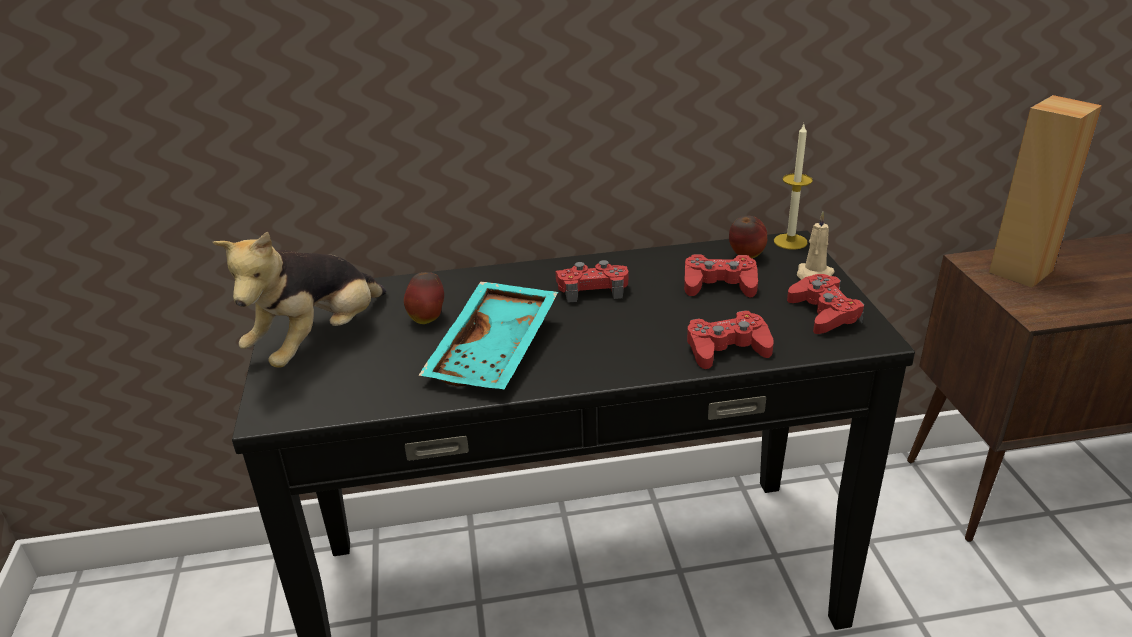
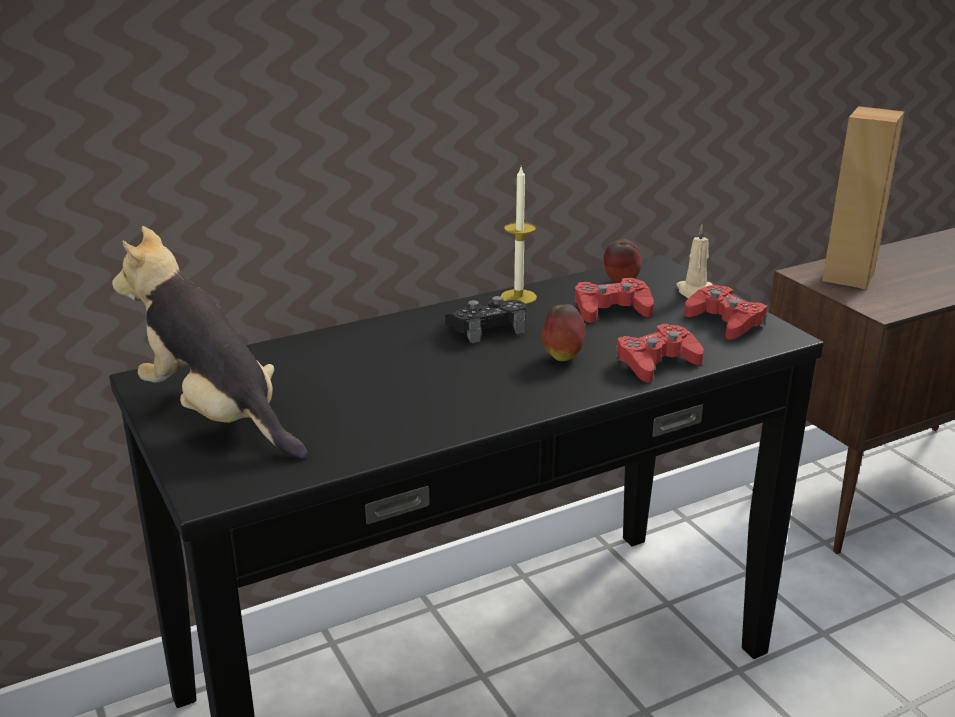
camera: 20 degrees left, 5 degrees down
(319, 342) = (216, 416): plush toy -> plush toy turned 120 degrees clockwise
(427, 319) = (328, 378): apple -> apple (562, 356)
(496, 351) = (426, 397): turquoise tray -> none
(592, 289) = (487, 328): red game controller -> black game controller
(790, 241) = (653, 265): candle -> candle (518, 297)

